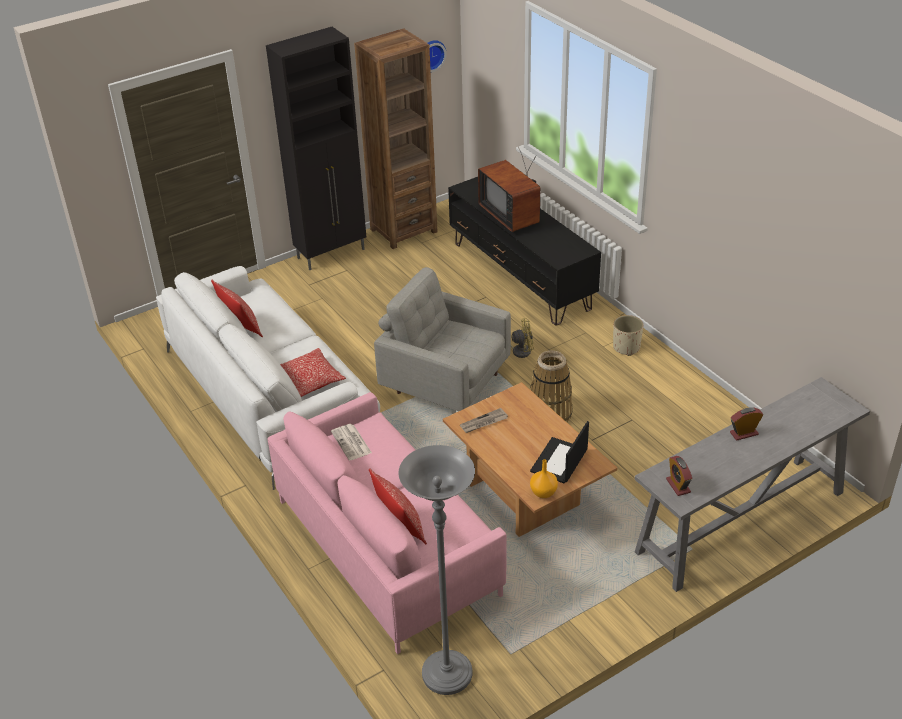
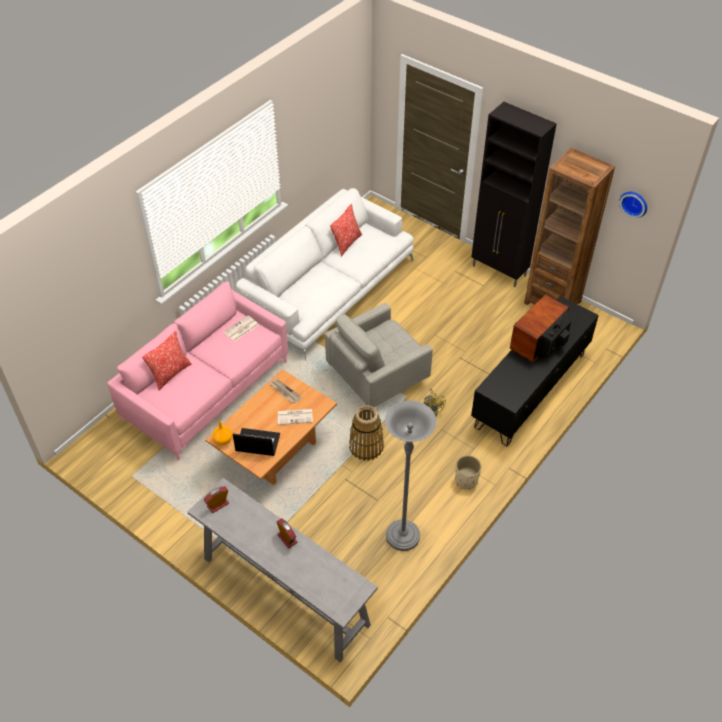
camera: 70 degrees right, 10 degrees up
(308, 381) = (304, 293): pillow -> none
(445, 382) = (376, 377): grey armchair -> grey armchair turned 135 degrees counterclockwise
(447, 674) = (110, 448): grey floor lamp -> grey floor lamp (402, 536)
(529, 420) = (295, 416): none -> newspaper

